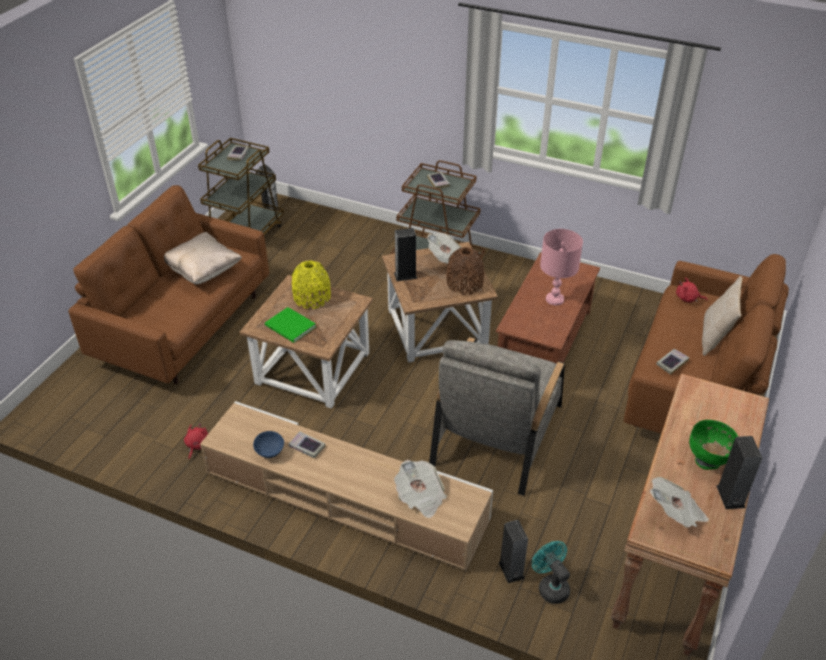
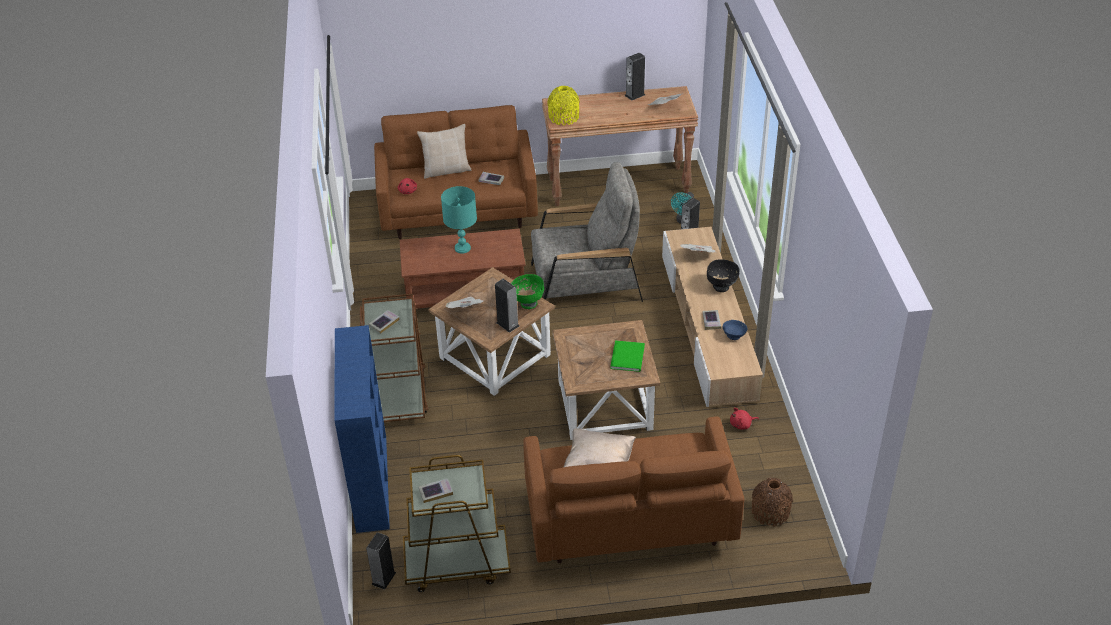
camera: 120 degrees left, 0 degrees up
(312, 297) = (582, 363): yellow vase -> yellow vase (564, 117)
(350, 485) = (721, 287): none -> black bowl
(358, 224) = (371, 482): none -> blue bookcase
(464, 283) = (491, 288): brown vase -> brown vase (770, 512)
(555, 299) = (462, 248): pink table lamp -> turquoise table lamp
(707, 461) = (616, 106): green bowl -> green bowl (528, 303)

